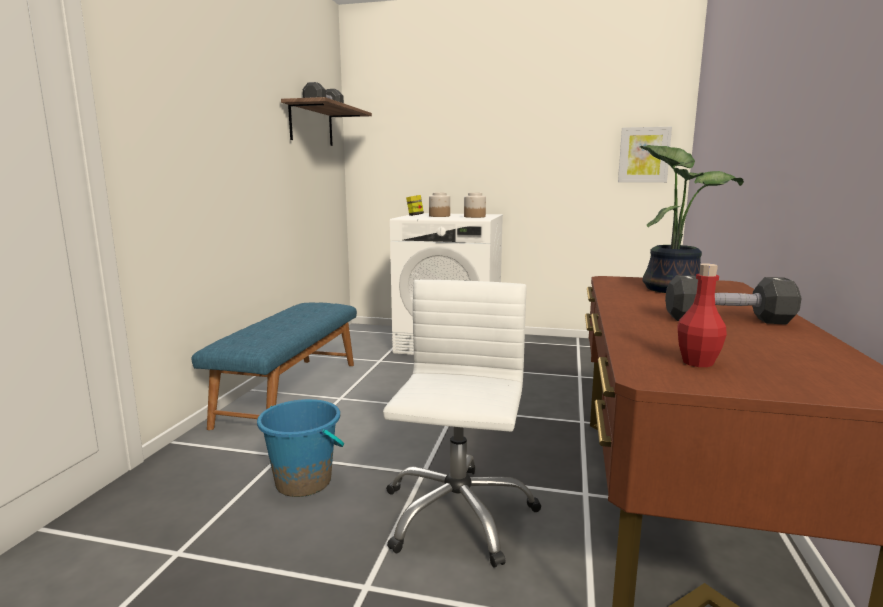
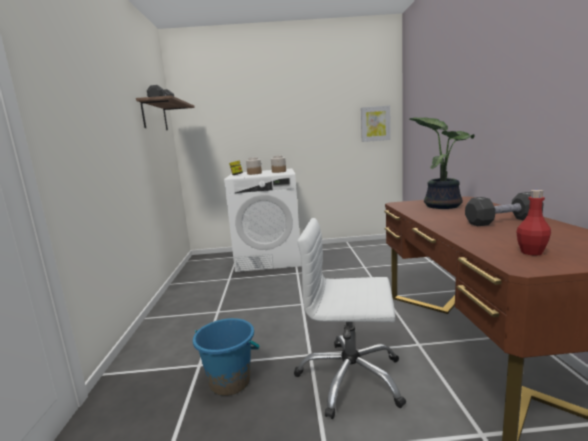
camera: 15 degrees left, 0 degrees up
(290, 392) = (177, 314): blue bench -> none
(457, 514) = (350, 378): white office chair -> white office chair turned 75 degrees counterclockwise

